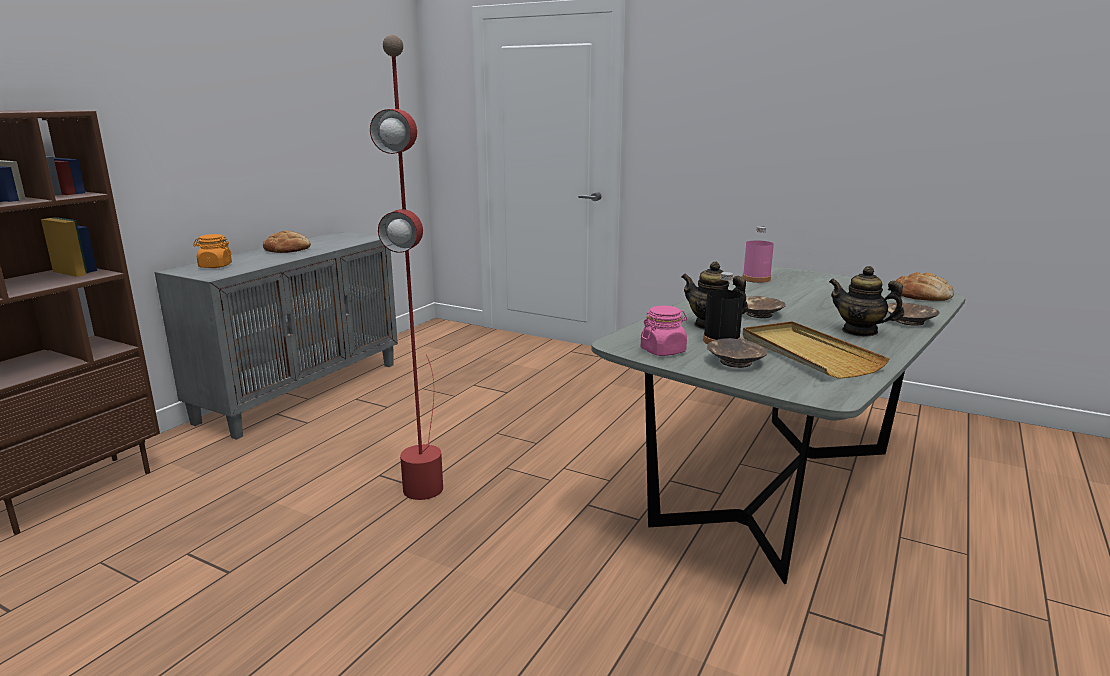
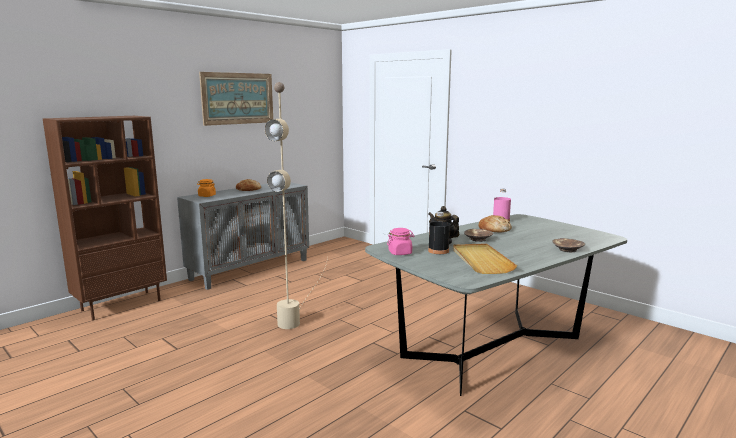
camera: 15 degrees right, 5 degrees down
(251, 80) = (238, 98): none -> picture
(427, 439) = (304, 300): red floor lamp -> beige floor lamp
(735, 362) = (434, 261): brown bowl -> none
(860, 331) = (528, 252): teapot -> none
(922, 295) = (598, 236): bread -> bread (494, 229)

